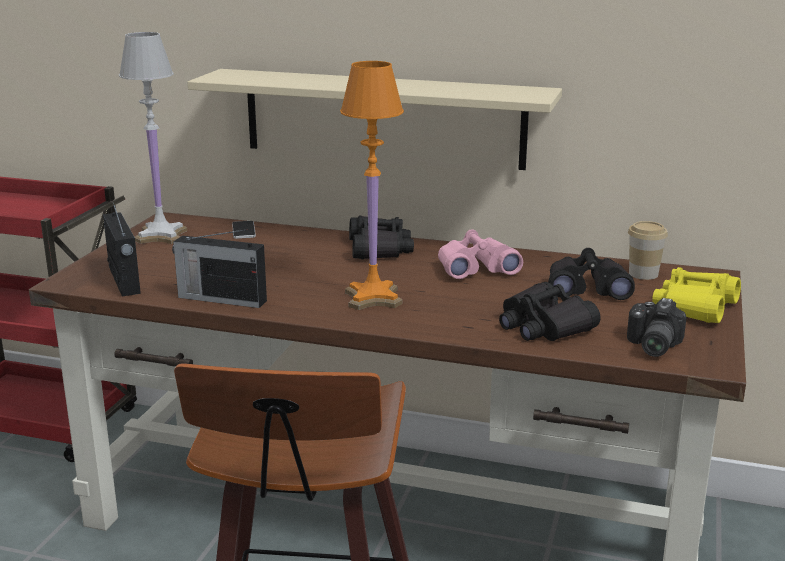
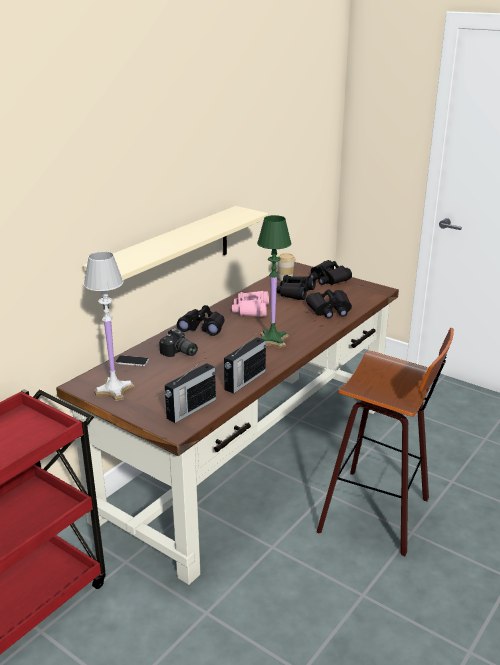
camera: 70 degrees left, 5 degrees up
(124, 280) = (190, 409): radio -> radio turned 135 degrees clockwise
(374, 298) = (272, 340): orange table lamp -> green table lamp
(651, 346) = (360, 296): camera -> camera (179, 353)
(695, 307) = (328, 279): yellow binoculars -> black binoculars

